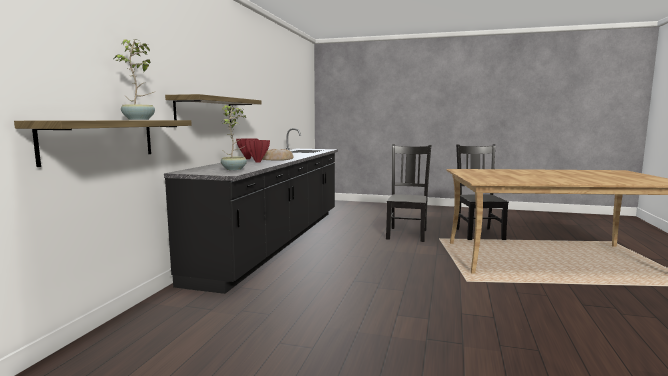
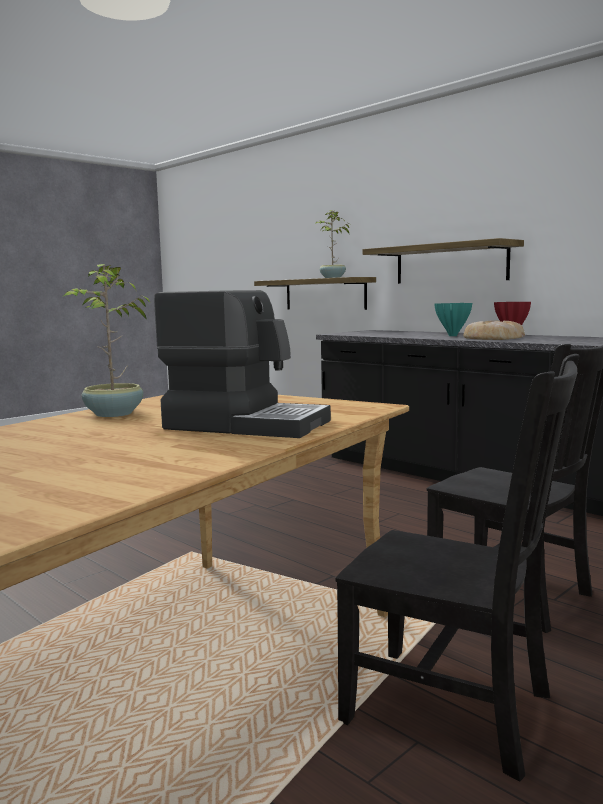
camera: 120 degrees right, 0 degrees up
(234, 169) = (373, 334): potted plant -> potted plant (113, 414)
(258, 162) = (453, 336): red vase -> turquoise vase
(511, 172) = (246, 424): none -> coffee machine

